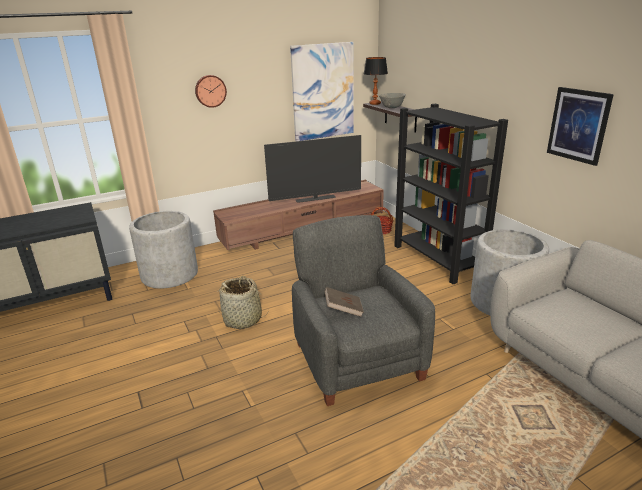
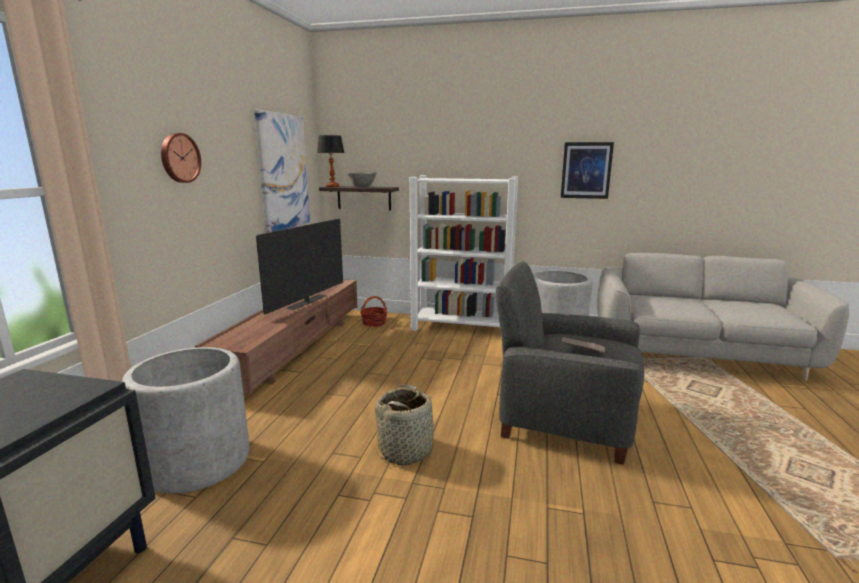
camera: 50 degrees left, 10 degrees down
(438, 259) = (461, 327): black bookcase -> white bookcase

